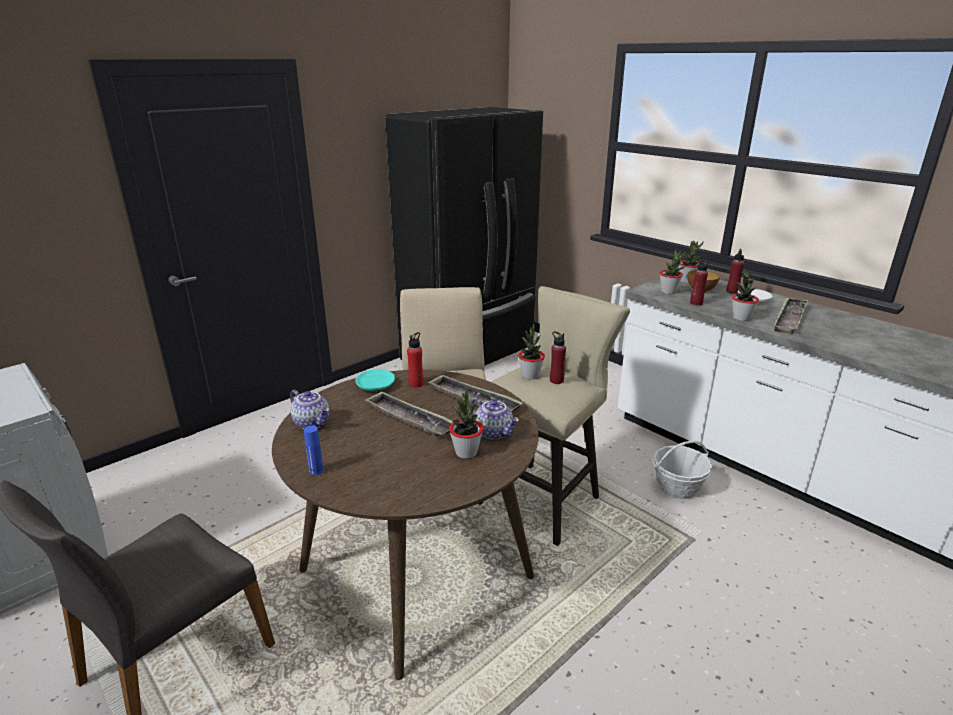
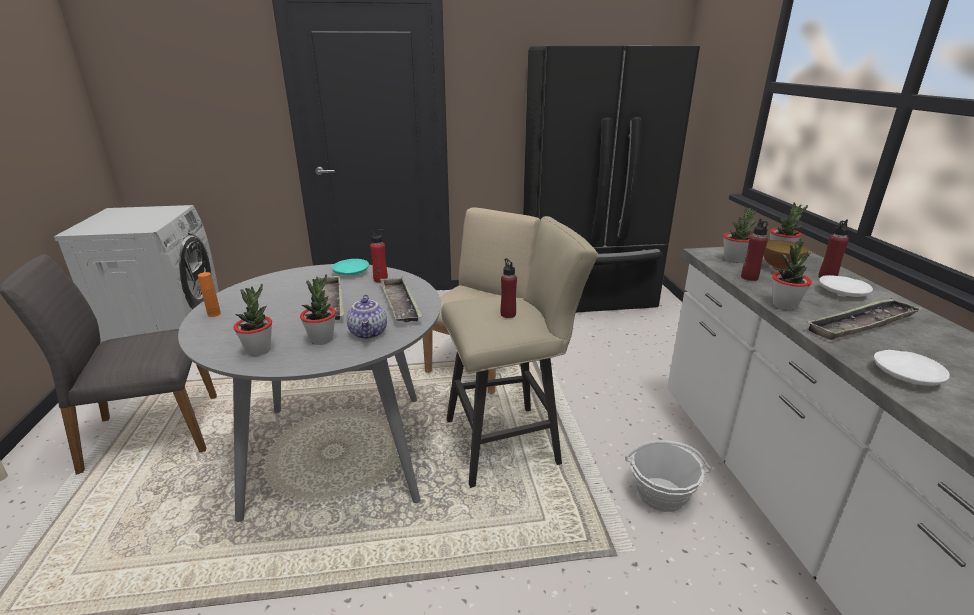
camera: 35 degrees right, 0 degrees up
(313, 423) = (269, 283): teapot -> none
(316, 471) = (214, 314): blue bottle -> orange bottle
(416, 573) = (339, 451): brown dining table -> grey dining table
(530, 375) = (492, 303): potted plant -> potted plant (259, 350)
(845, 343) = (906, 375): none -> white plate

